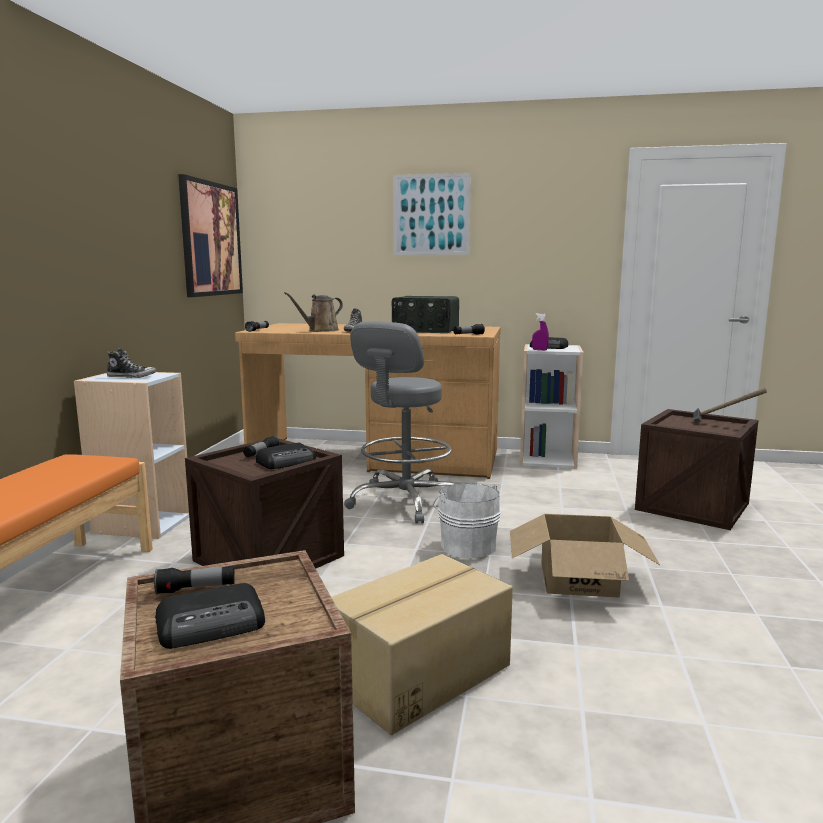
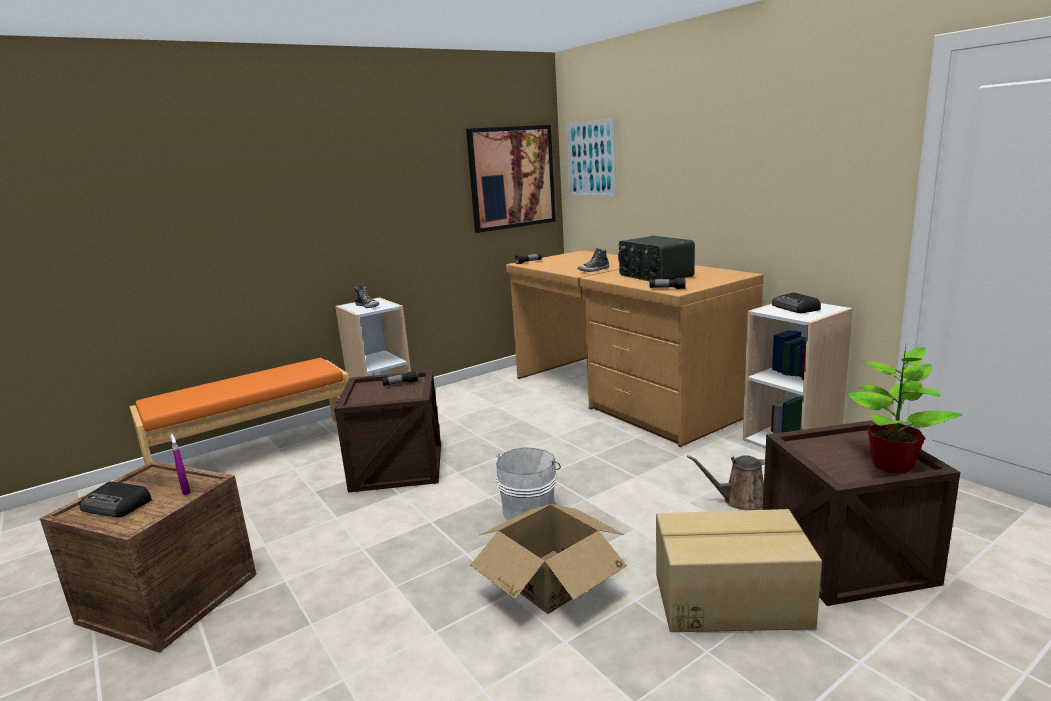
camera: 45 degrees right, 5 degrees up
(196, 589) = (157, 480): flashlight -> none
(287, 462) = (396, 396): radio -> none
(320, 331) = (568, 268): brown watering can -> brown watering can (740, 501)
(405, 502) = (562, 449): grey stool -> none
(417, 673) = (318, 593): cardboard box -> cardboard box (729, 599)
(431, 215) = (701, 142): picture -> picture (590, 159)
(539, 350) = (768, 311): purple spray bottle -> purple spray bottle (185, 490)
(723, 425) = (892, 464): hammer -> potted plant

